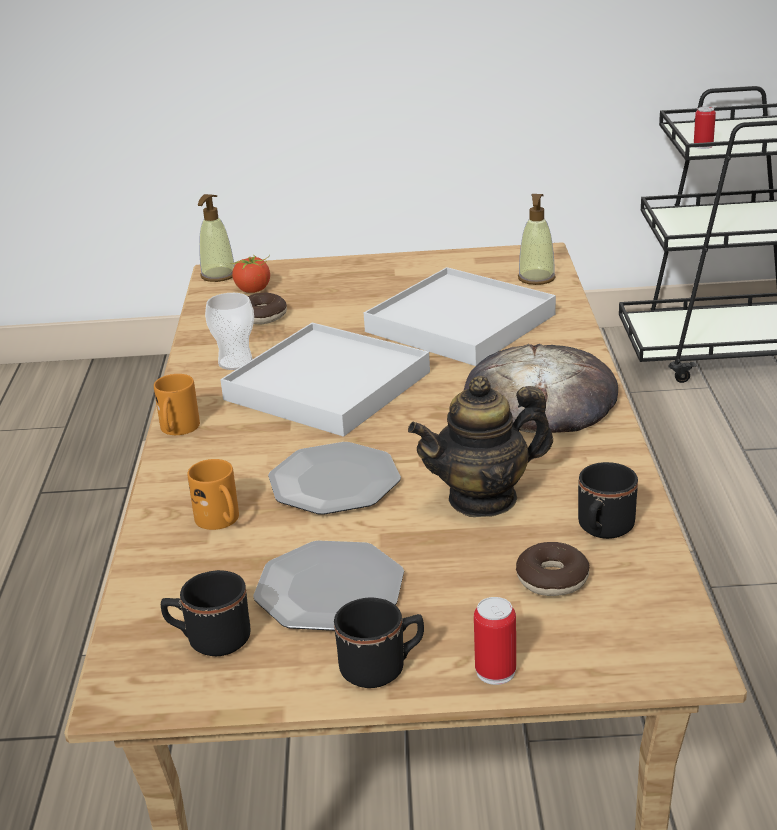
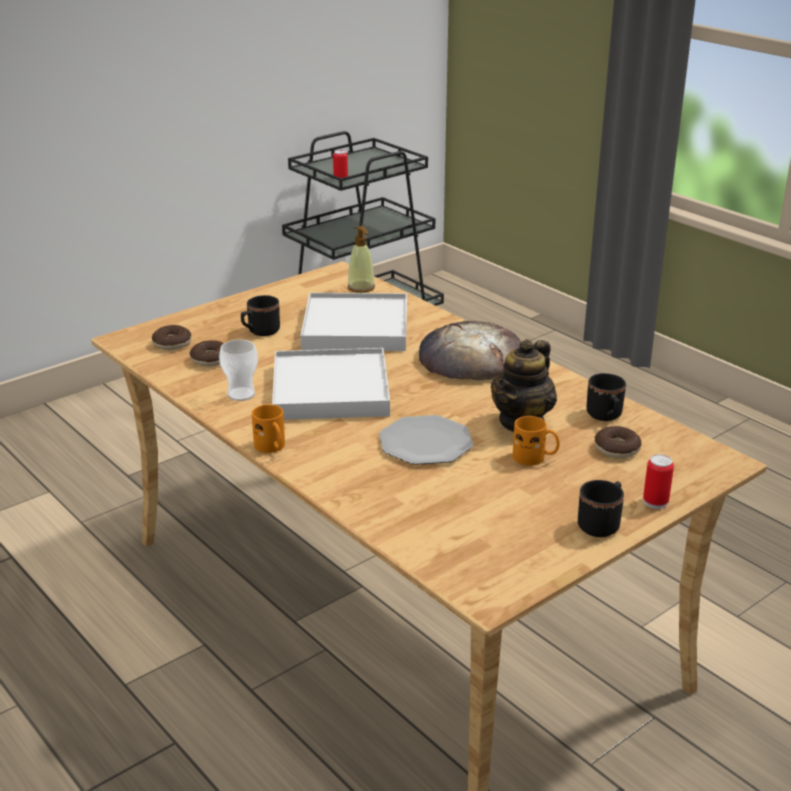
camera: 40 degrees left, 0 degrees up
(209, 640) = (492, 550): black mug -> black mug (260, 332)
(218, 275) = (126, 341): soap dispenser -> none
(221, 521) = (393, 488): orange mug -> orange mug (535, 458)
(253, 290) = (172, 344): tomato -> donut
(330, 589) = (515, 498): plate -> none

